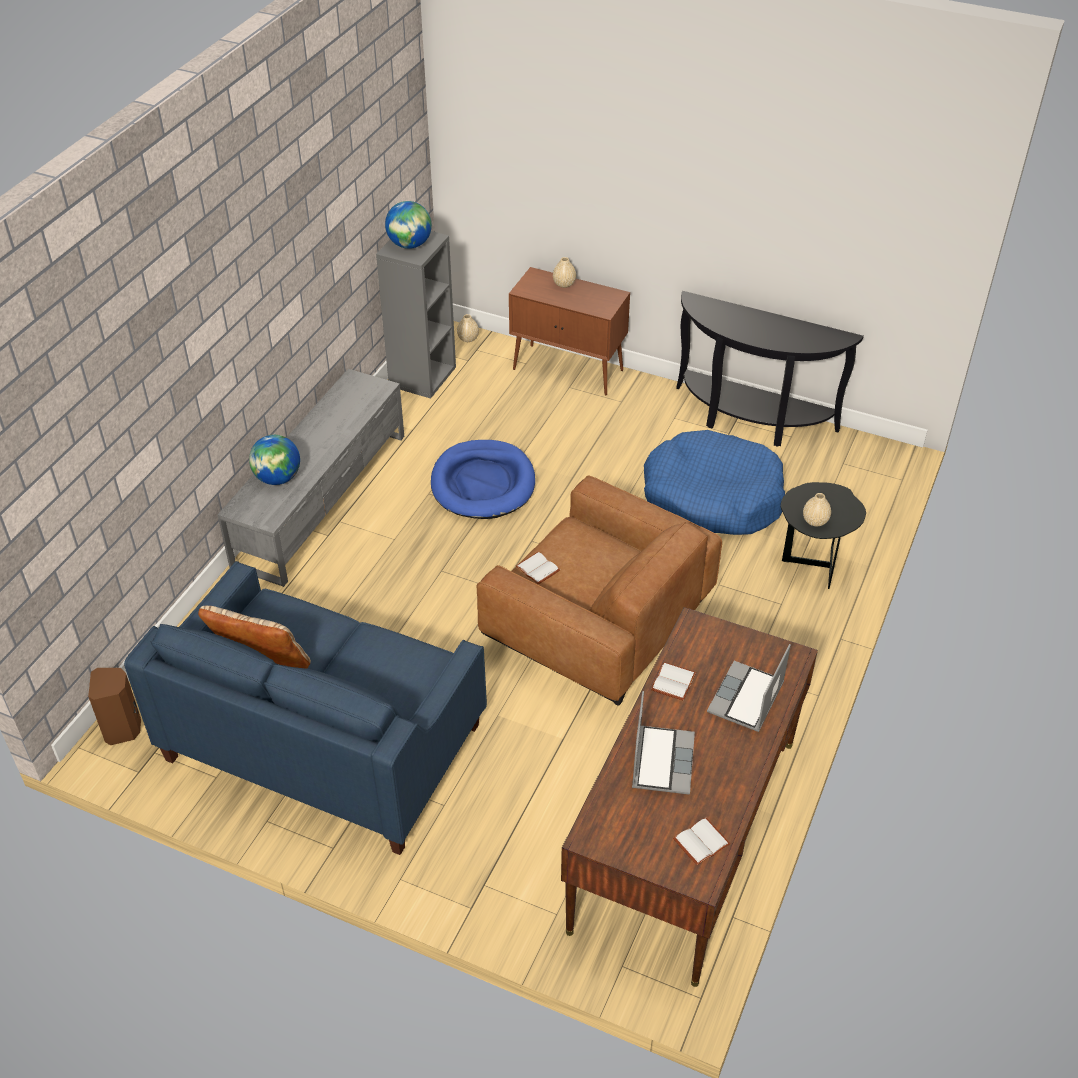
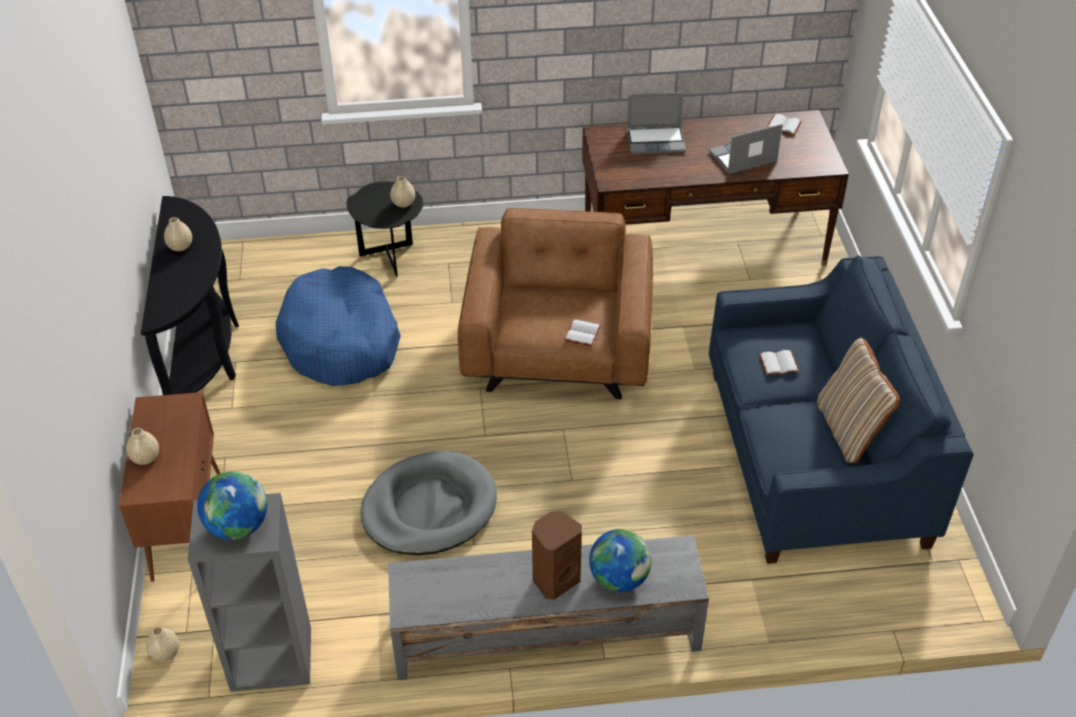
camera: 120 degrees left, 0 degrees up
(123, 729) = (936, 601): brown speaker -> brown speaker (555, 579)
(483, 483) = (429, 508): blue dog bed -> grey dog bed
(674, 683) = (674, 173): white book -> white book (779, 363)
(779, 329) = (180, 246): none -> beige vase

